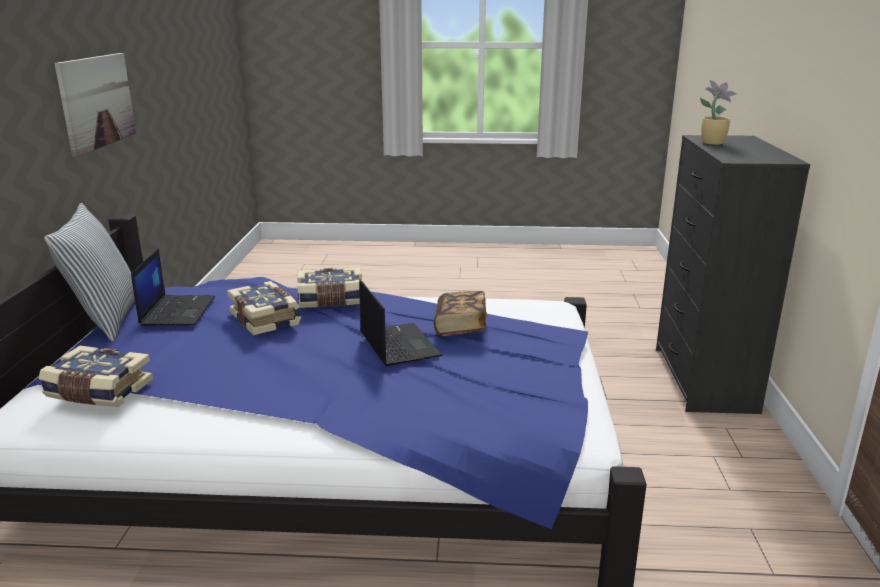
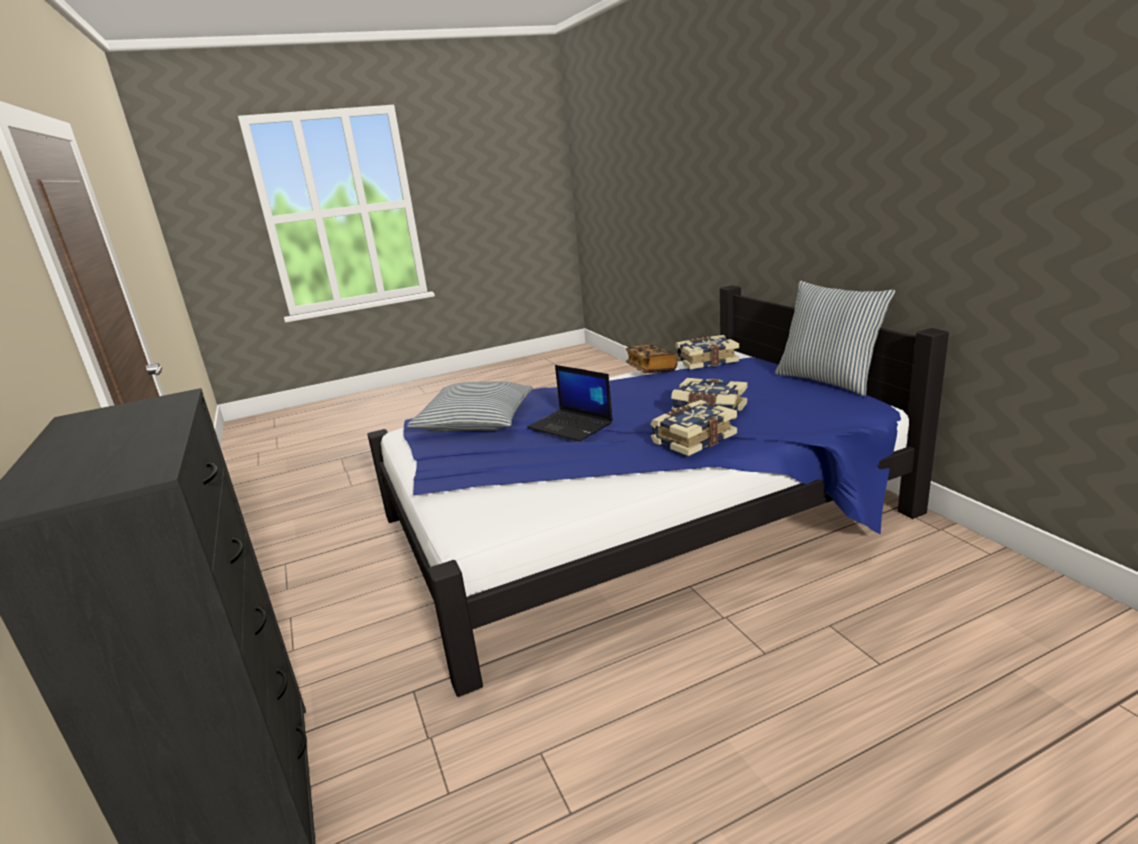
camera: 155 degrees right, 0 degrees up
(97, 101) = (988, 200): picture -> none
(177, 311) = (792, 395): laptop -> none
(460, 327) = (537, 454): book -> book (651, 369)
(484, 401) = (476, 420): none -> pillow
(712, 143) = (145, 449): potted plant -> none

